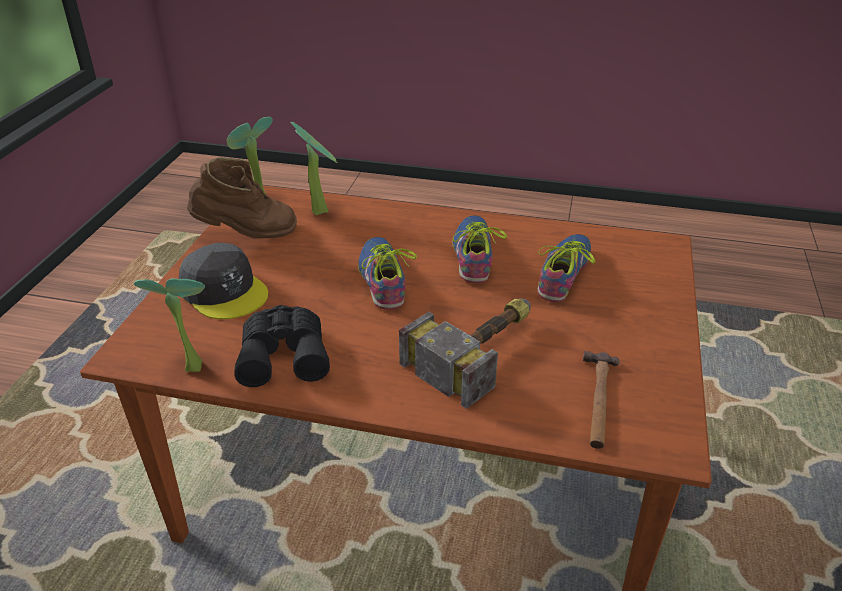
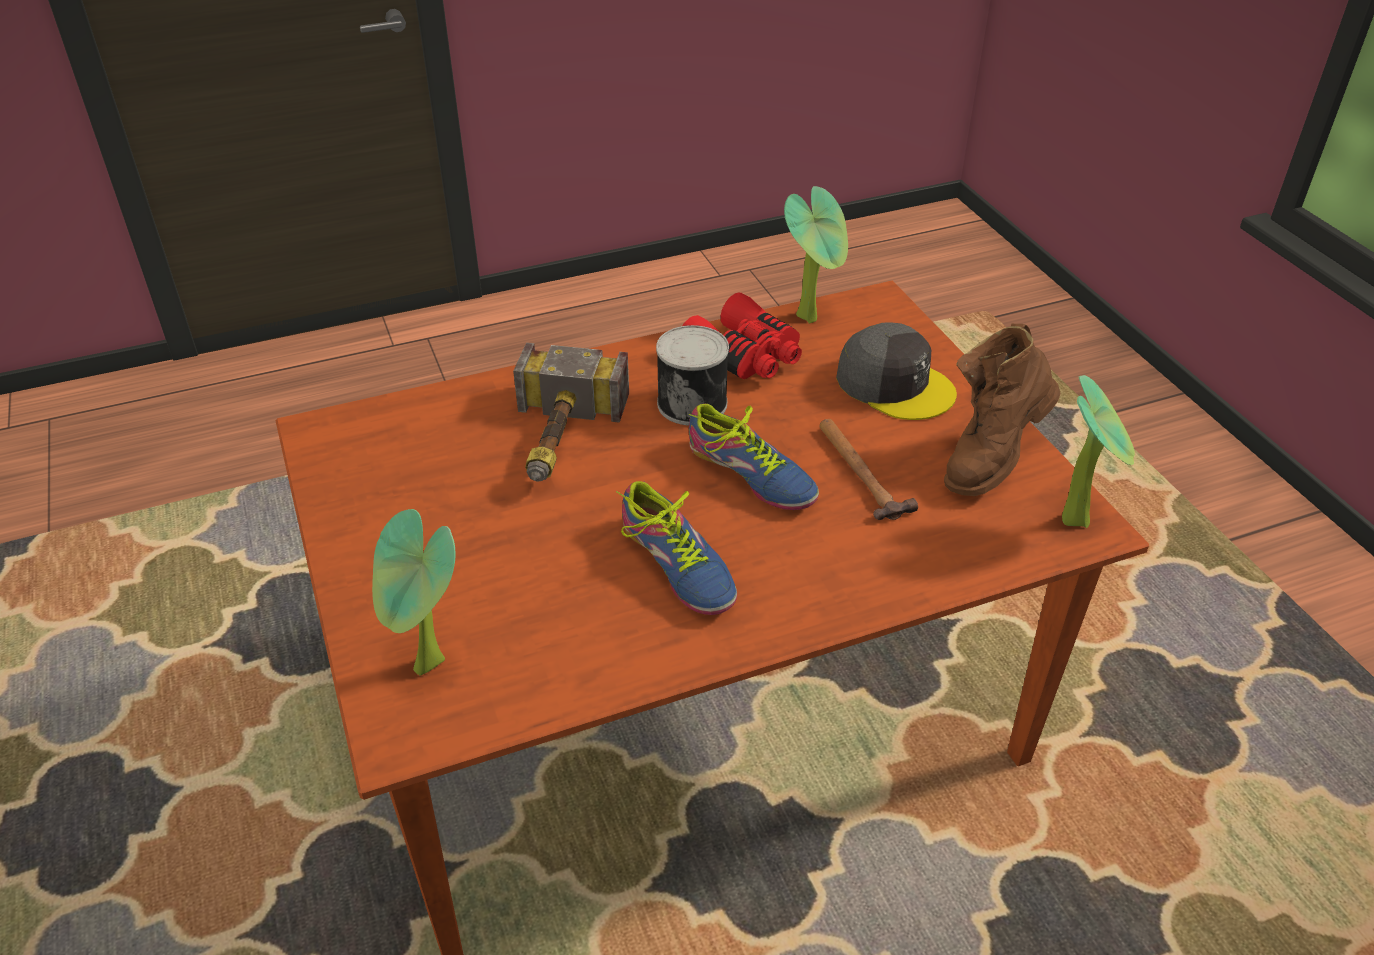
camera: 145 degrees right, 5 degrees up
(224, 291) = (895, 384): grey cap -> grey cap turned 150 degrees counterclockwise
(284, 355) = (745, 356): black binoculars -> red binoculars
(321, 210) = (969, 543): potted plant -> potted plant (430, 669)
(363, 337) = (693, 402): none -> can
(563, 274) = (532, 591): shoe -> none
(597, 400) = (407, 441): hammer -> hammer (860, 471)

